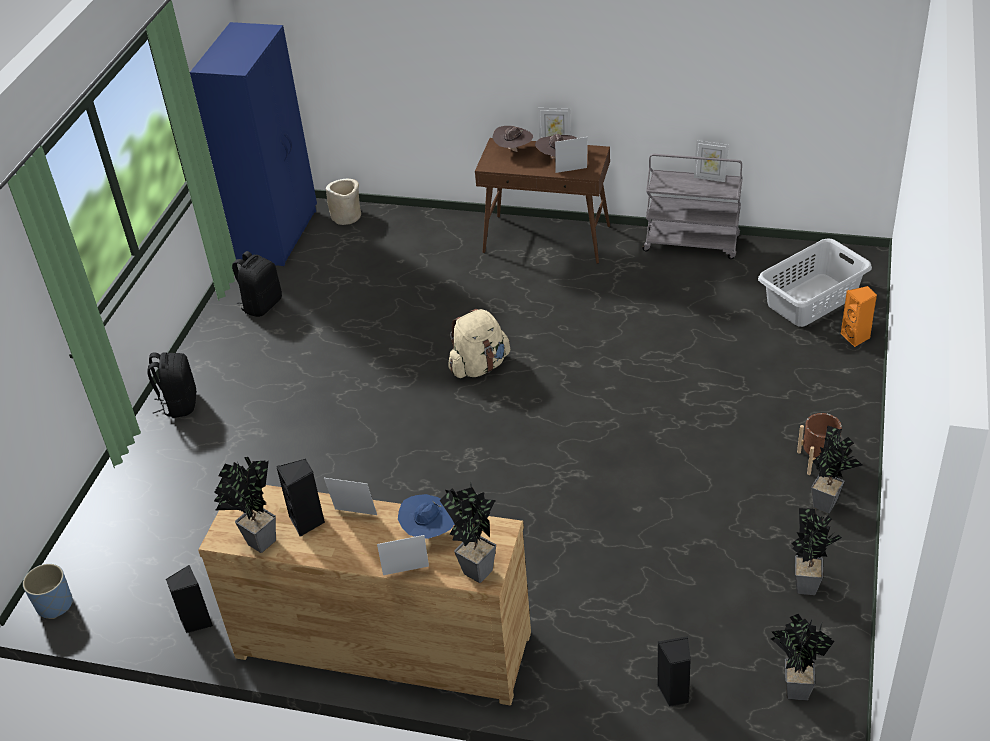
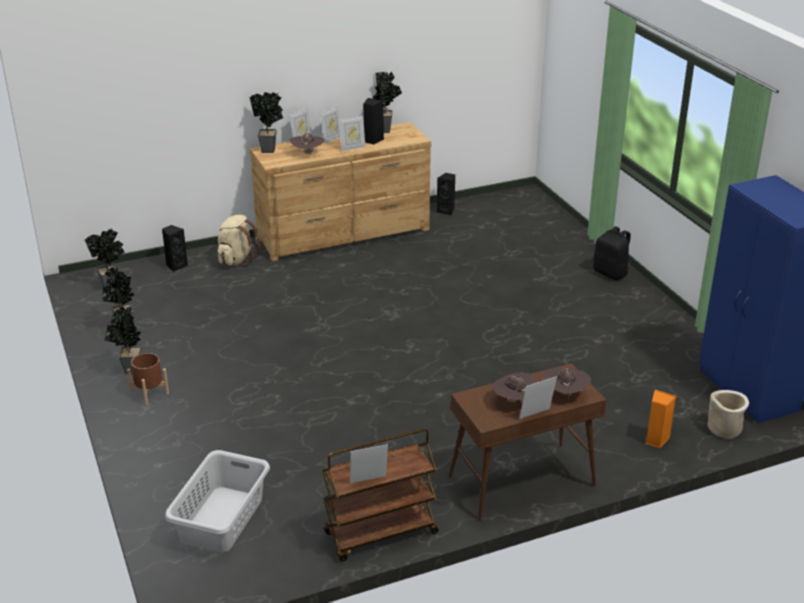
camera: 140 degrees right, 10 degrees down
(55, 604) = (523, 194): blue planter -> none
(262, 305) = (664, 340): black backpack -> none
(429, 532) = (307, 153): blue hat -> brown hat
(480, 366) = (450, 362): beige backpack -> beige backpack (237, 259)
(572, 172) = (484, 392): picture frame -> picture frame (331, 139)
(692, 244) = (380, 534): grey cart -> brown cart
(856, 337) = (161, 498): orange speaker -> orange speaker (655, 440)

